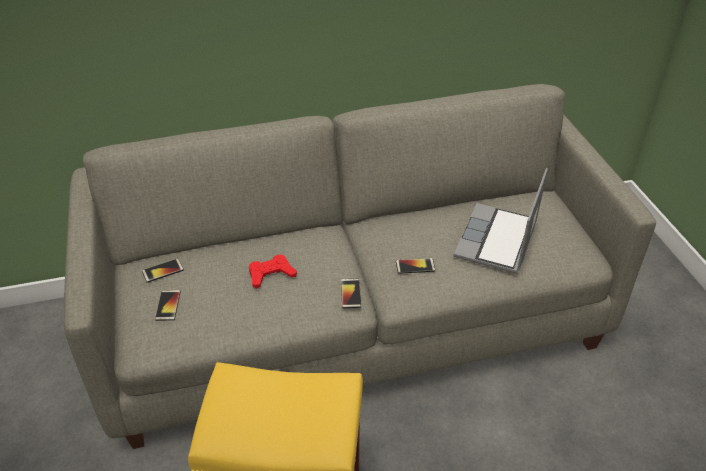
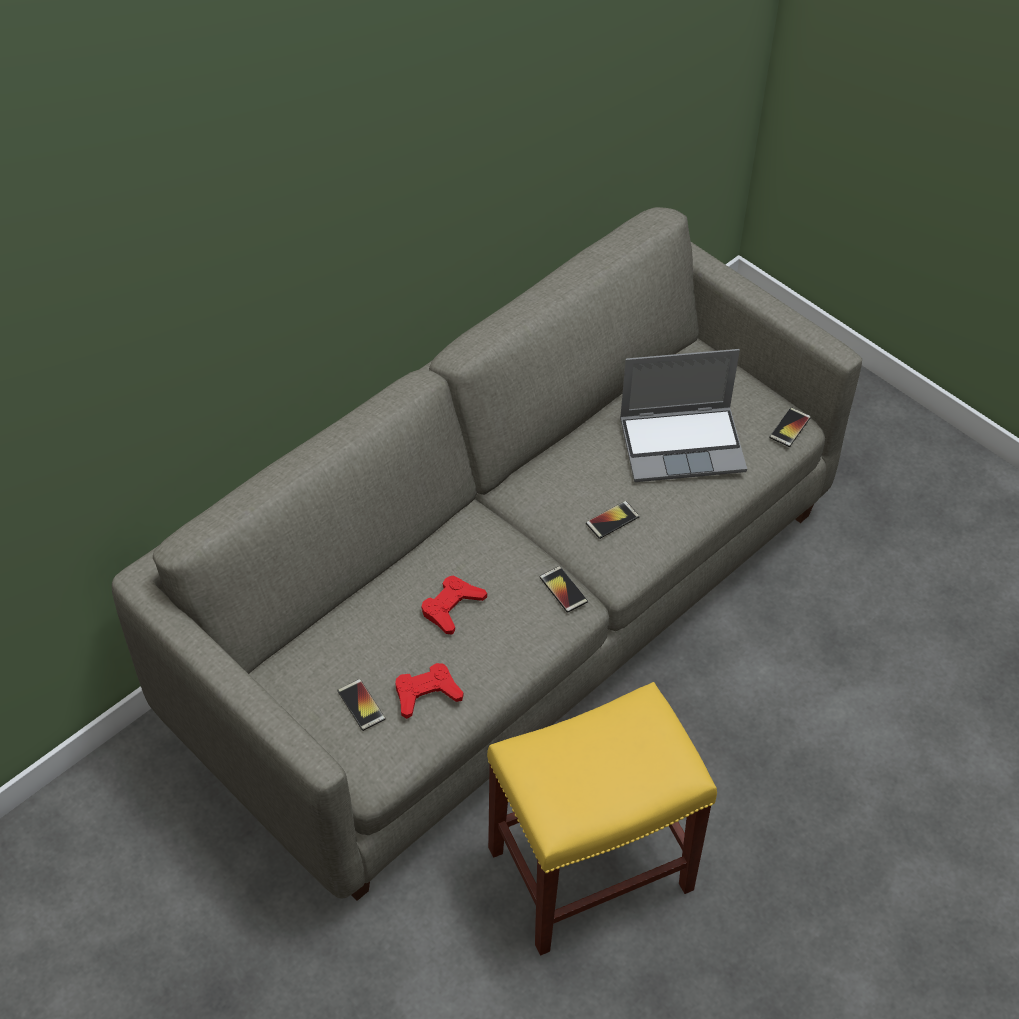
camera: 30 degrees left, 10 degrees up
(162, 271) = (312, 663): phone -> phone (790, 427)
(212, 316) = (426, 693): none -> red game controller
(497, 241) = (683, 444): laptop -> laptop turned 90 degrees counterclockwise

